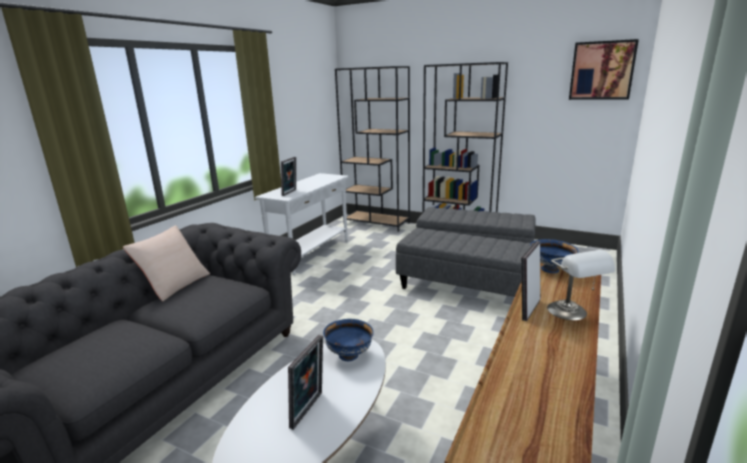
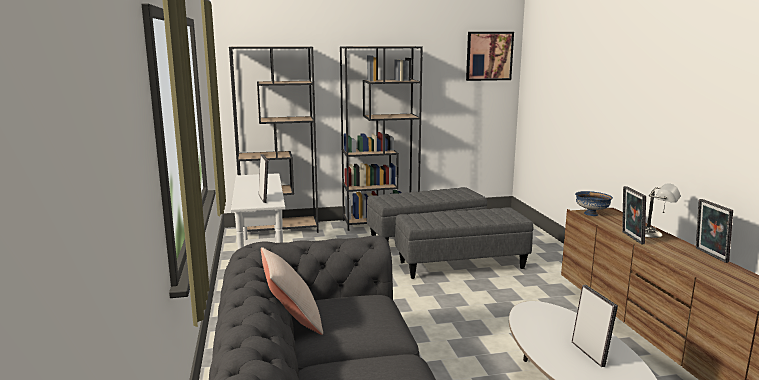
camera: 40 degrees left, 5 degrees down
(349, 355) = (541, 315): blue bowl -> none
(583, 366) = (709, 255): none -> picture frame

